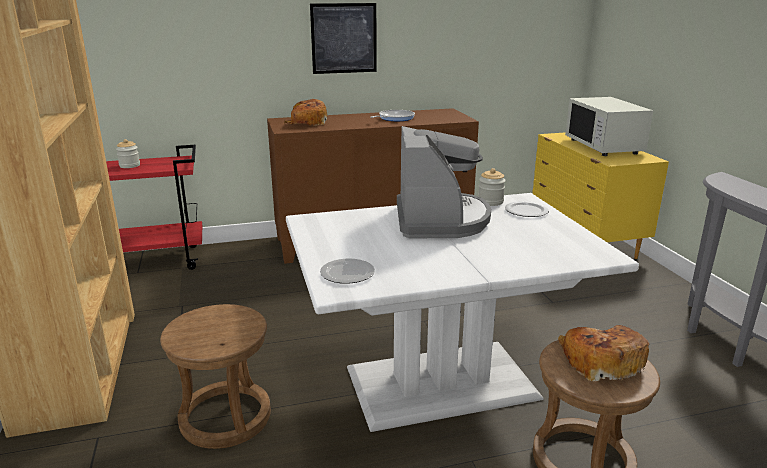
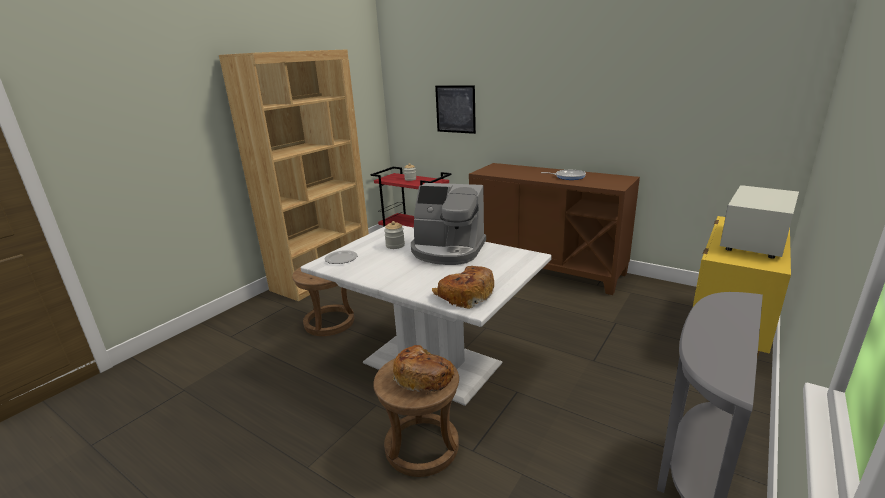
camera: 50 degrees right, 0 degrees up
(306, 122) = (504, 169): bread -> bread (465, 295)
(344, 38) = (550, 110): picture -> picture (455, 109)
(440, 220) = (447, 250): coffee machine -> coffee machine turned 60 degrees clockwise
(490, 202) = (505, 251): jar -> jar (395, 245)
(527, 211) = (509, 264): plate -> none

